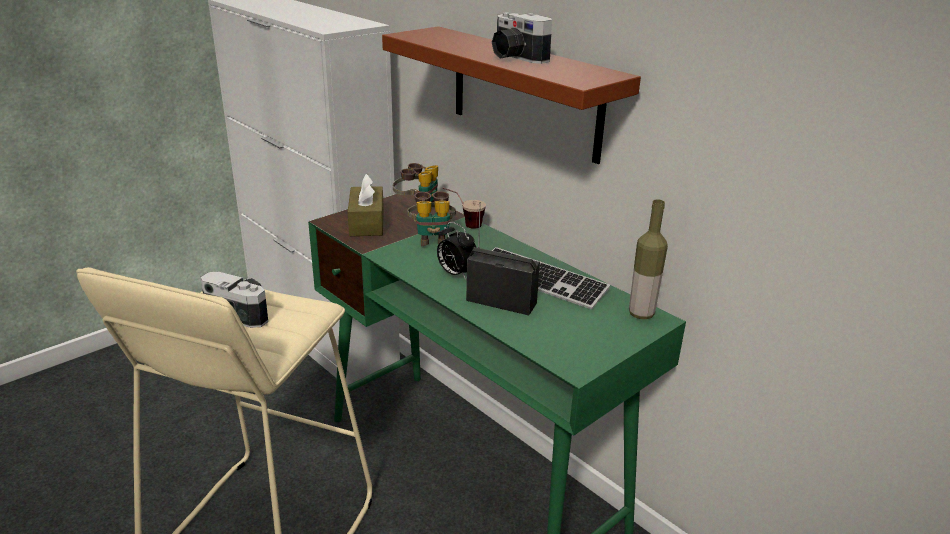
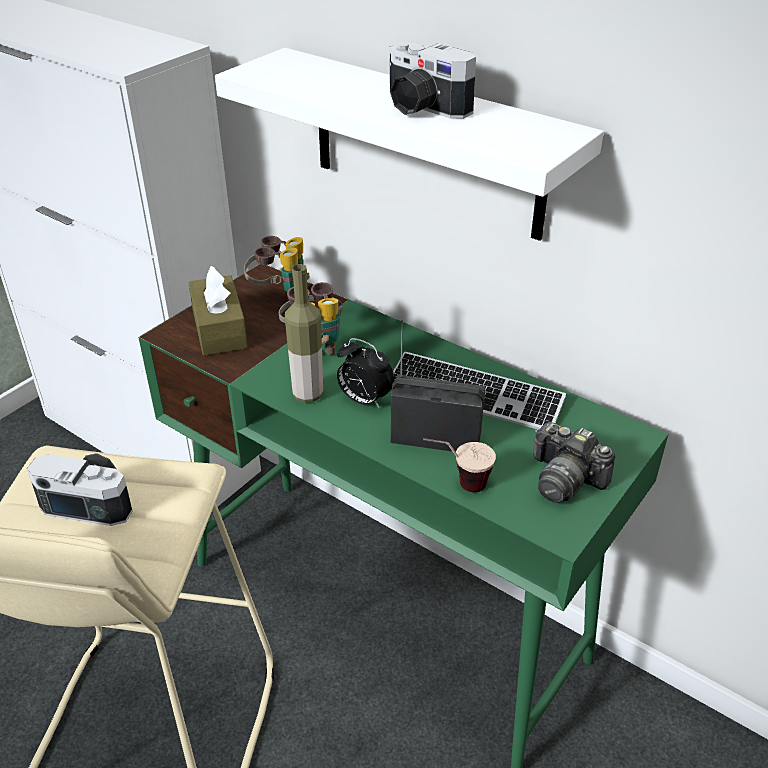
camera: 10 degrees left, 10 degrees up
(463, 225) = (348, 316): cup -> cup (457, 485)
(525, 93) = (426, 144): brown shelf -> white shelf
(592, 338) = (565, 479): none -> camera
(641, 314) = (612, 430): bottle -> bottle (308, 394)

